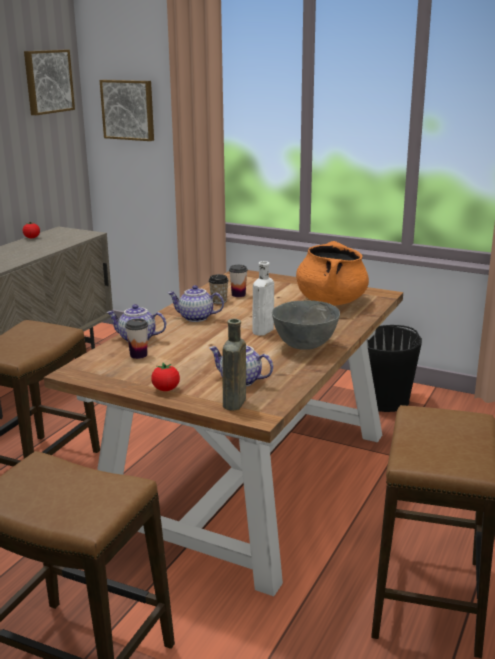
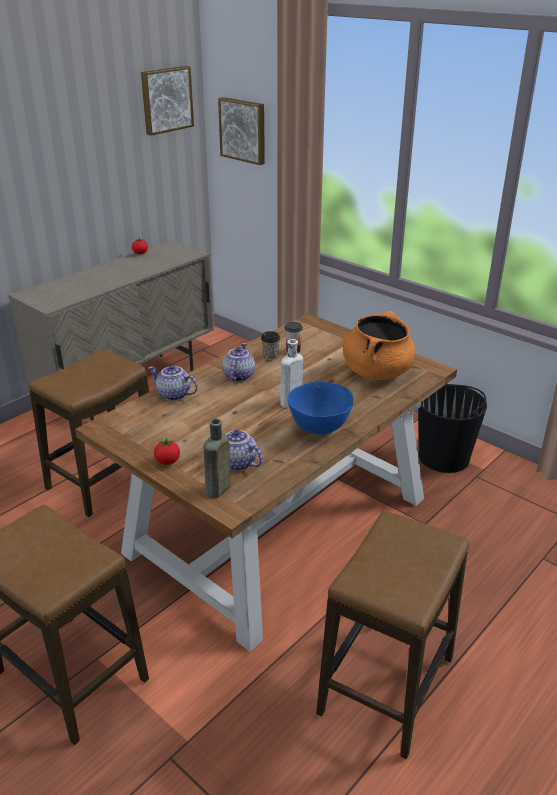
camera: 15 degrees right, 10 degrees up
(138, 355) = (165, 415): cup -> none
(195, 318) = (238, 376): teapot -> teapot turned 75 degrees clockwise
(304, 346) = (319, 428): grey bowl -> blue bowl

